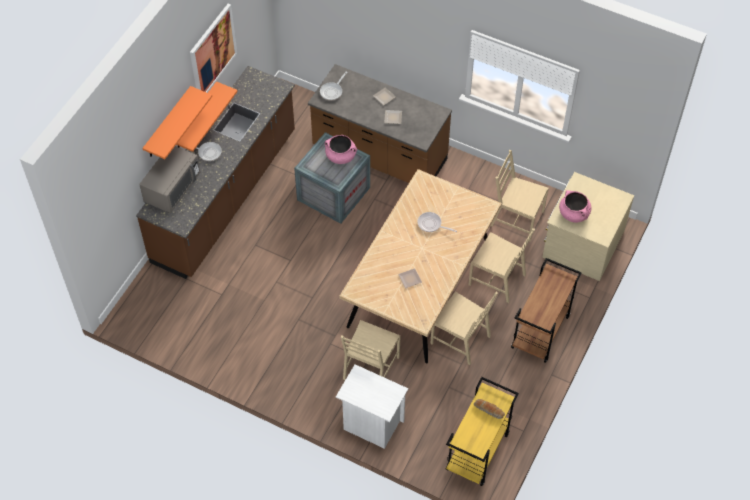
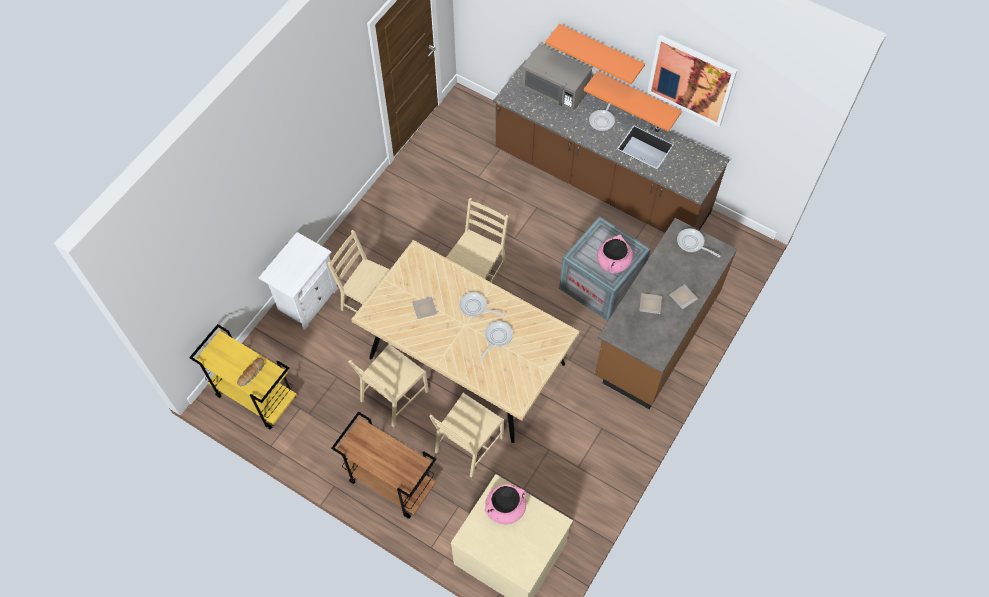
camera: 95 degrees right, 5 degrees up
(404, 242) = (475, 307): none -> frying pan
(516, 219) = (553, 478): beige chair -> beige chair (477, 273)

